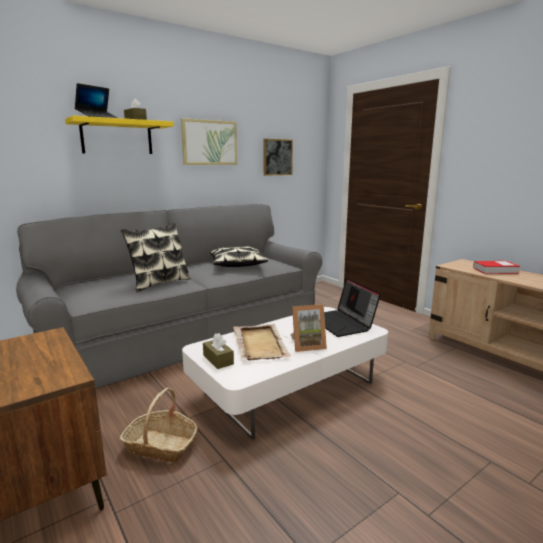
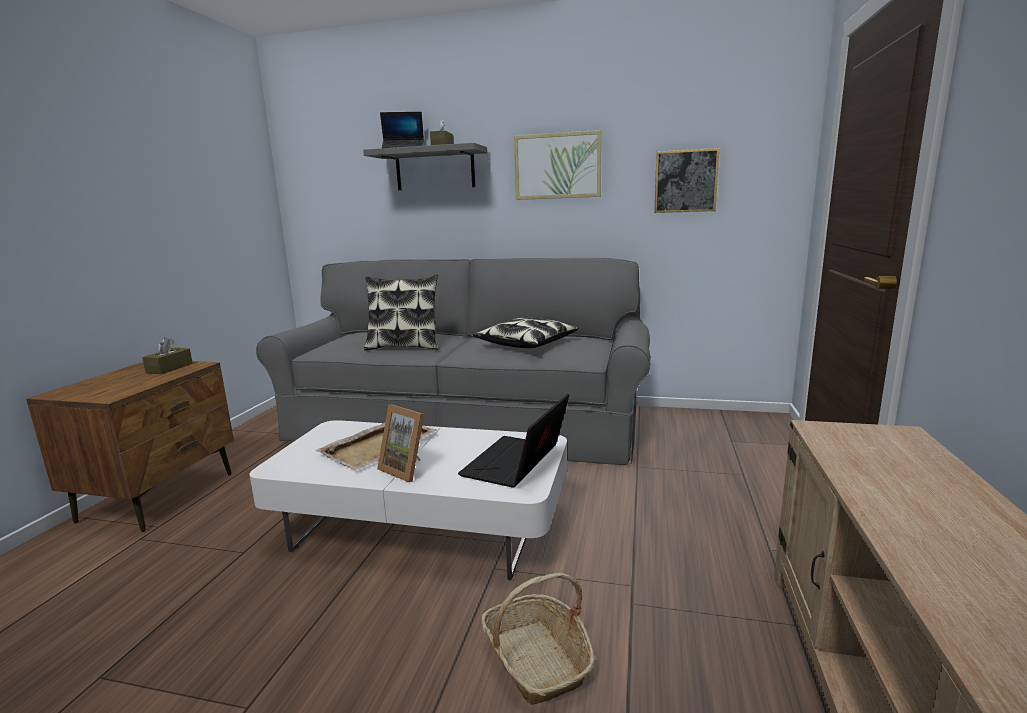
camera: 50 degrees right, 0 degrees up
(117, 137) = (435, 169): yellow shelf -> grey shelf
(161, 445) = (245, 511): basket -> basket (537, 660)
(218, 360) = (314, 444): brown tissue box -> brown tissue box (169, 368)
(495, 270) = (909, 473): book -> none

